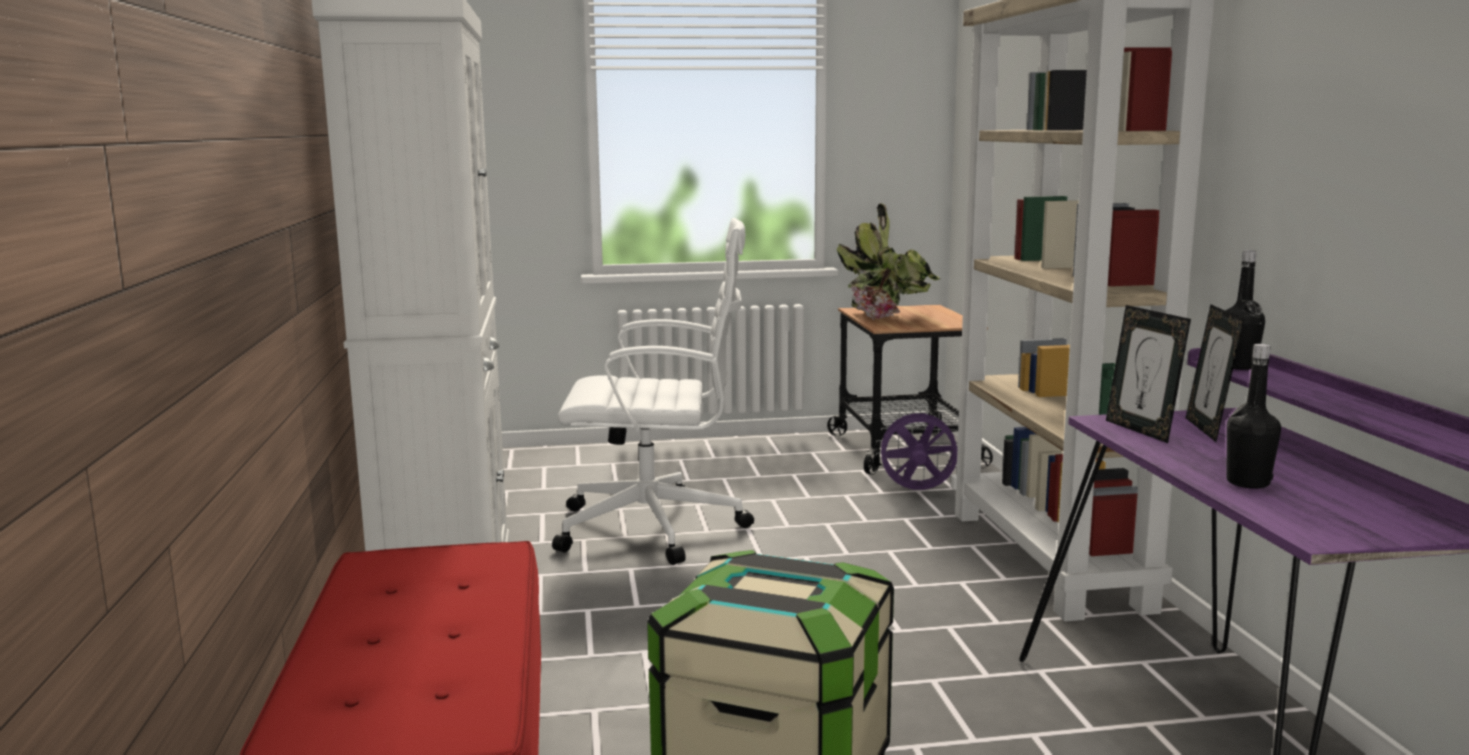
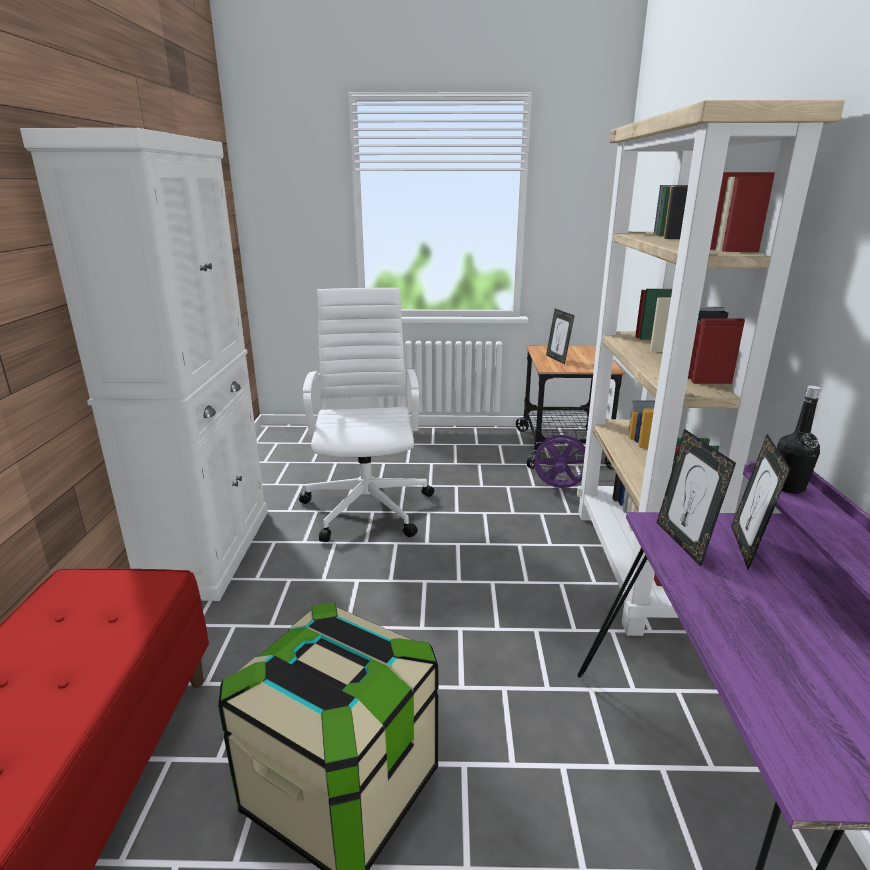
camera: 10 degrees right, 10 degrees up
(656, 528) = (368, 505): white office chair -> white office chair turned 105 degrees counterclockwise
(890, 318) = (557, 359): potted plant -> picture frame
(1248, 483) = (759, 650): black bottle -> none

